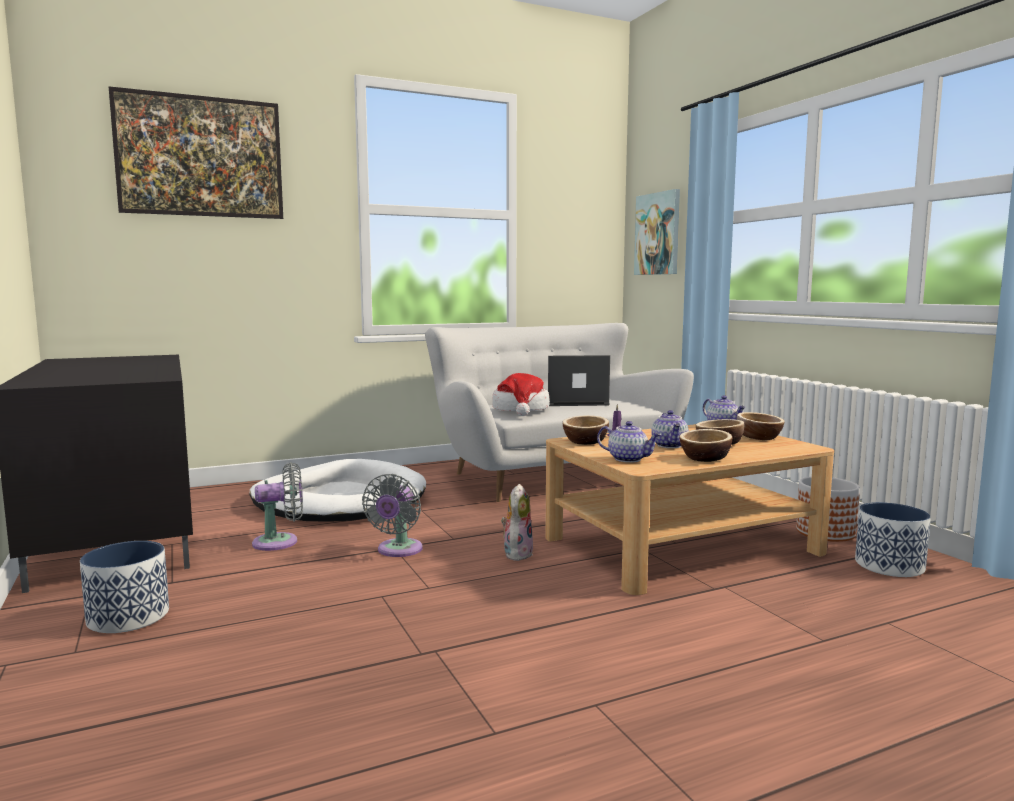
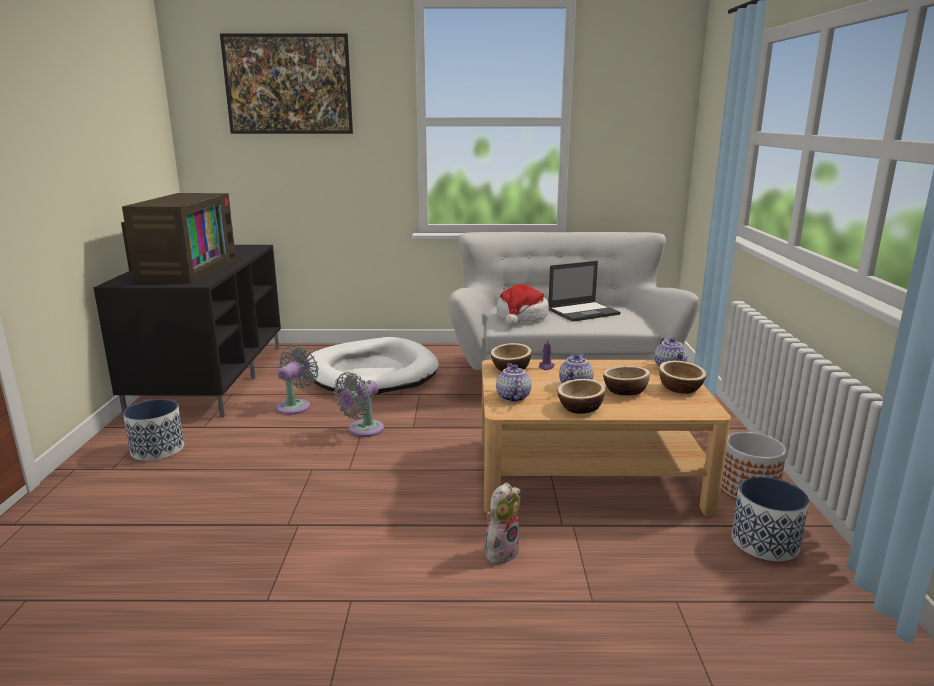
camera: 25 degrees right, 10 degrees up
(105, 372) = (185, 269): none -> television
(280, 542) = (296, 406): grey fan -> grey fan turned 75 degrees counterclockwise
(517, 553) = (444, 452): plush toy -> plush toy (501, 551)
(573, 402) = (584, 312): laptop -> laptop turned 135 degrees clockwise
(628, 459) = (512, 397): teapot -> teapot turned 150 degrees counterclockwise
(658, 234) = (713, 142): picture -> none

